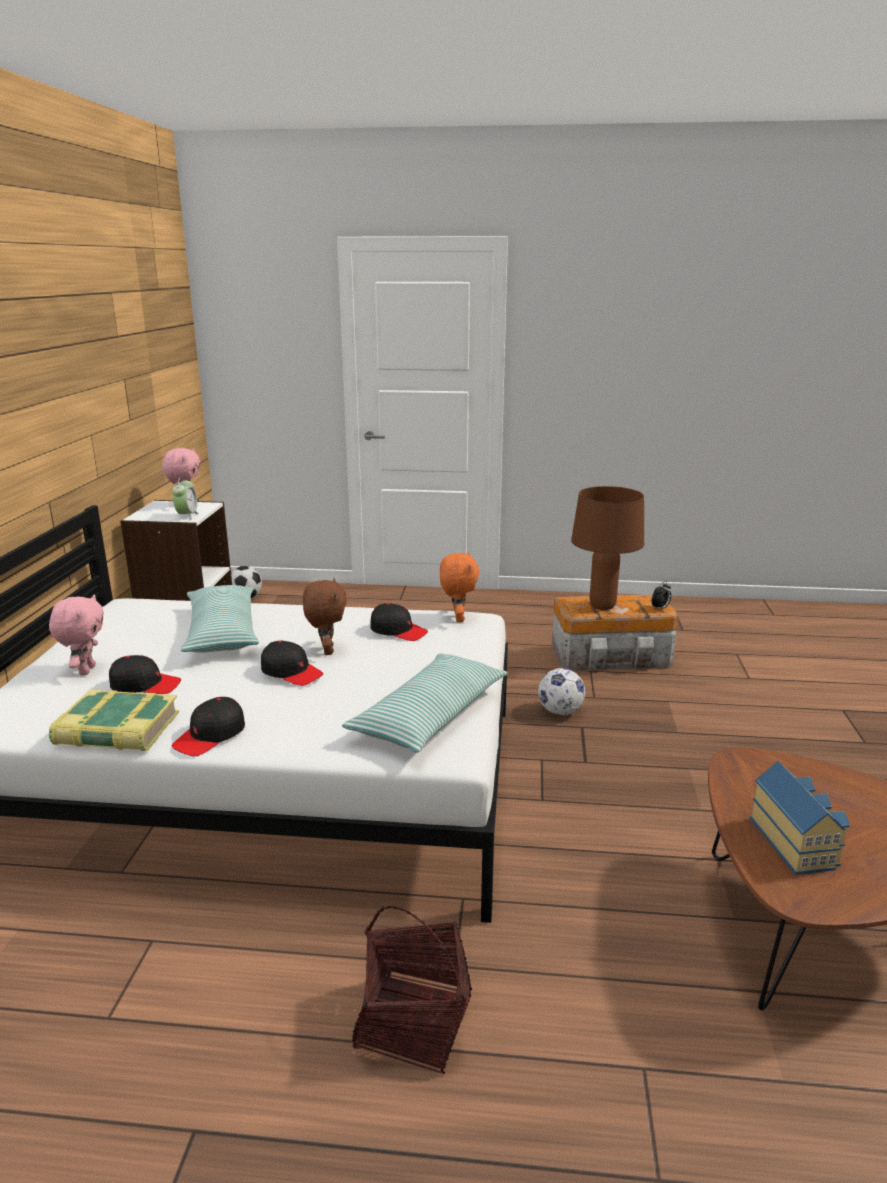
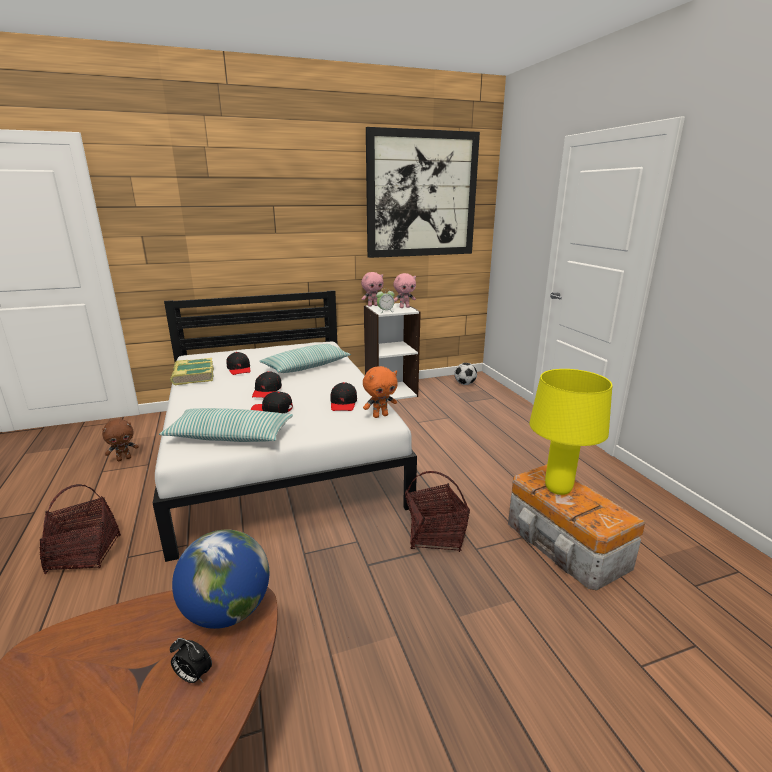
camera: 65 degrees right, 0 degrees up
(86, 670) = (249, 356): pink plush toy -> pink plush toy (372, 305)
(139, 317) = (422, 195): none -> picture
(210, 736) = (192, 392): black cap -> black cap (272, 409)
(326, 650) = (301, 392): brown plush toy -> brown plush toy (124, 458)
(560, 711) = (435, 535): football -> basket
(603, 606) = (558, 489): brown table lamp -> yellow table lamp
(660, 608) = (600, 524): alarm clock -> alarm clock (193, 676)
(753, 772) = (227, 611): none -> globe
(795, 841) = (111, 650): toy house -> none

